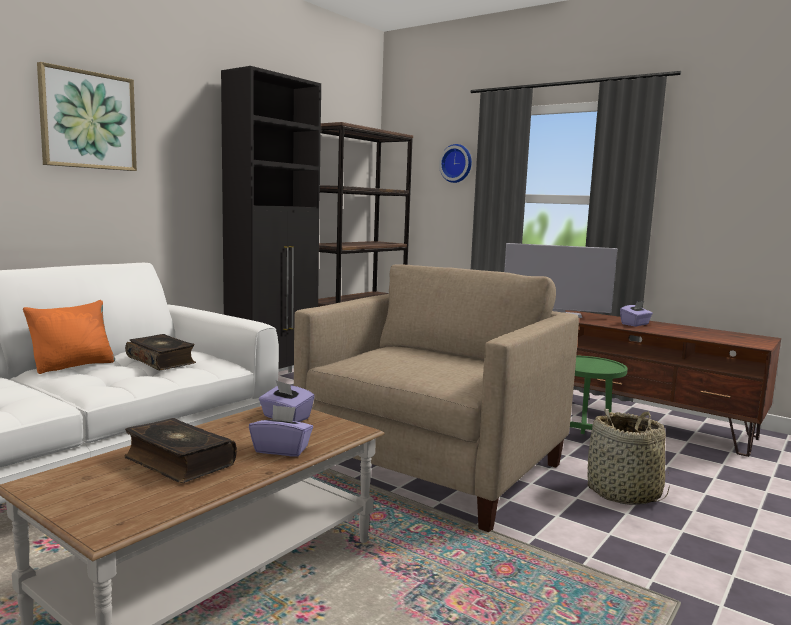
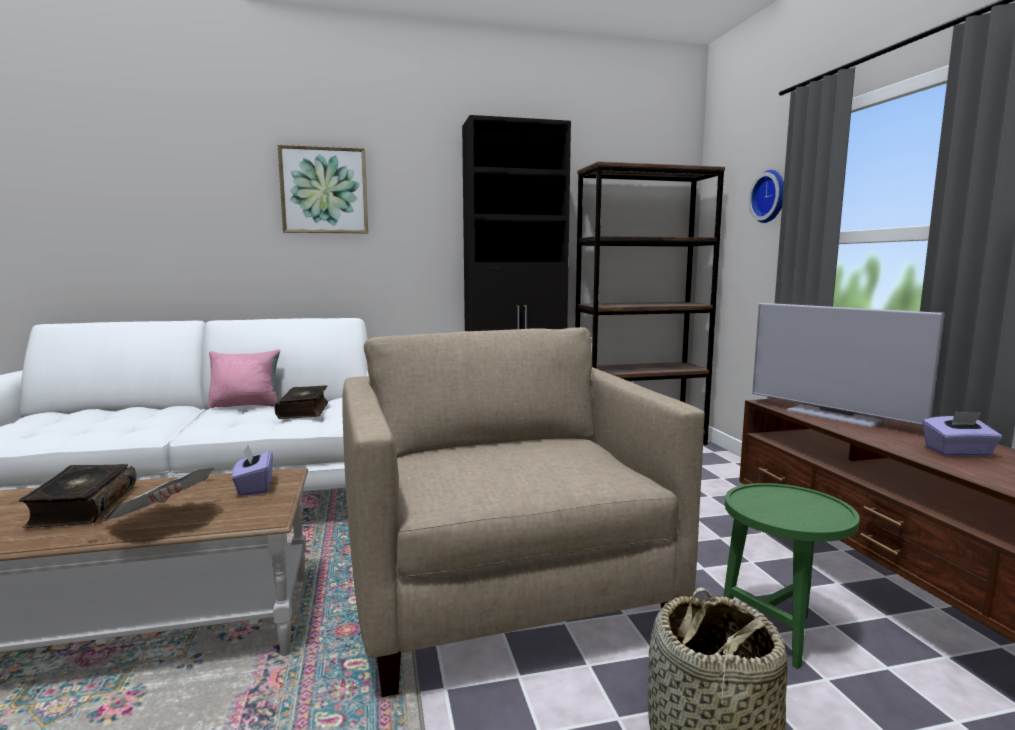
camera: 40 degrees right, 0 degrees up
(74, 366) = (246, 405): orange pillow -> pink pillow
(281, 450) = (162, 520): purple tissue box -> newspaper
(433, 467) = (504, 594): beige armchair -> beige armchair turned 90 degrees counterclockwise

